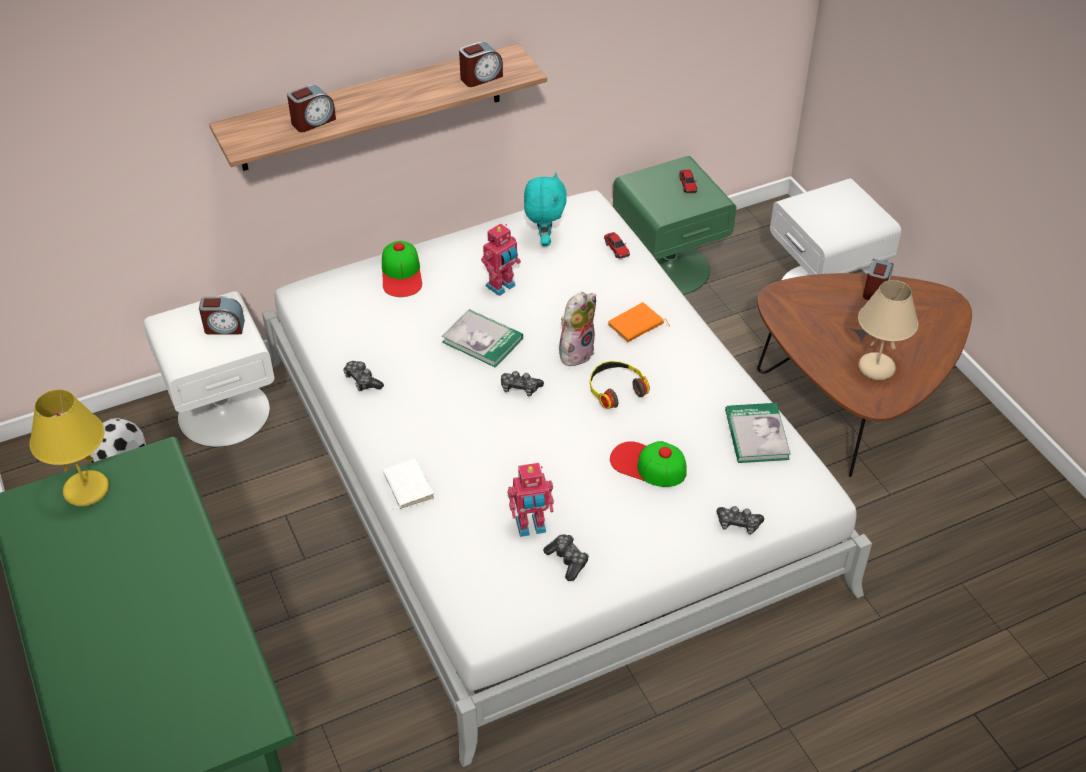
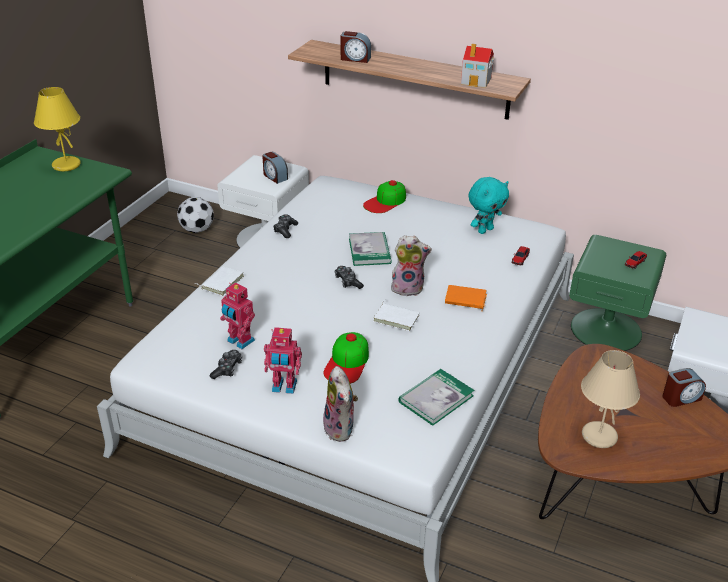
camera: 50 degrees right, 10 degrees down
(481, 77) = (476, 81): alarm clock -> toy house
(502, 287) = (423, 236): toy robot -> toy robot (284, 387)
(616, 389) = (397, 318): headphones -> white book
(648, 465) = (347, 363): cap -> cap turned 150 degrees counterclockwise
(738, 524) = (341, 429): game controller -> plush toy

